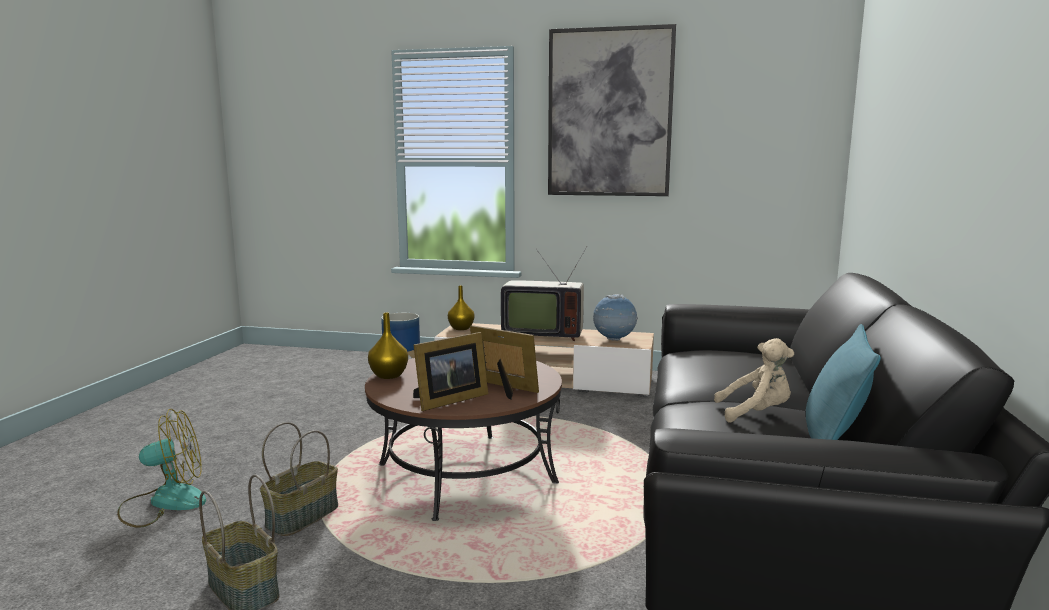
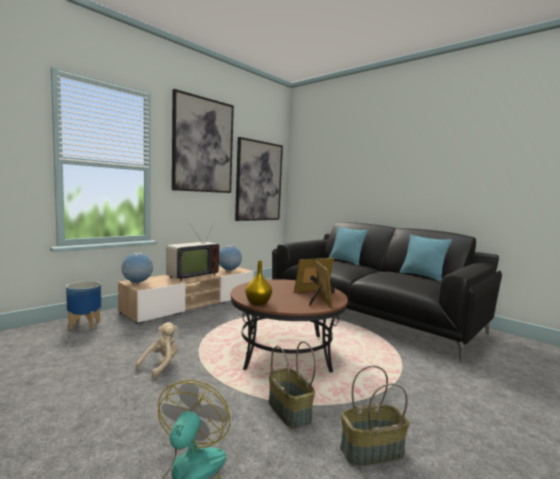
camera: 60 degrees left, 5 degrees down
(461, 328) = (137, 283): yellow vase -> globe
(751, 169) = (259, 181): none -> picture
(756, 413) = (390, 273): beige plush toy -> beige plush toy (161, 365)
(792, 369) = (346, 261): none -> turquoise pillow

